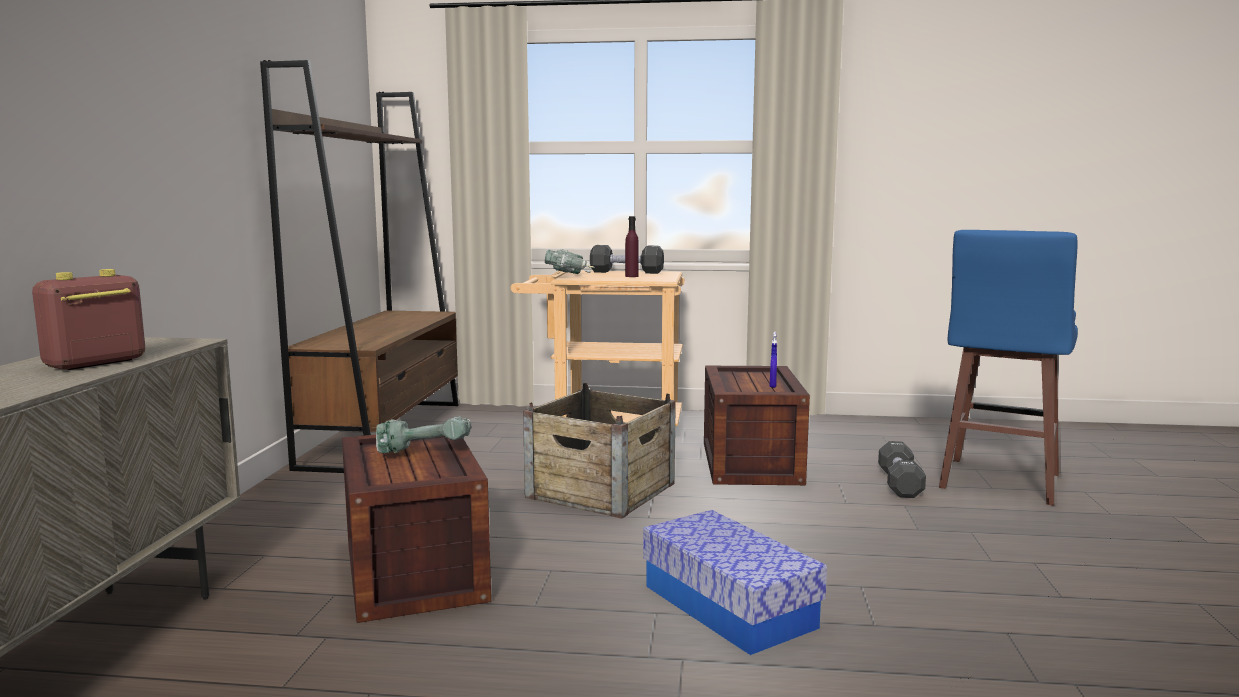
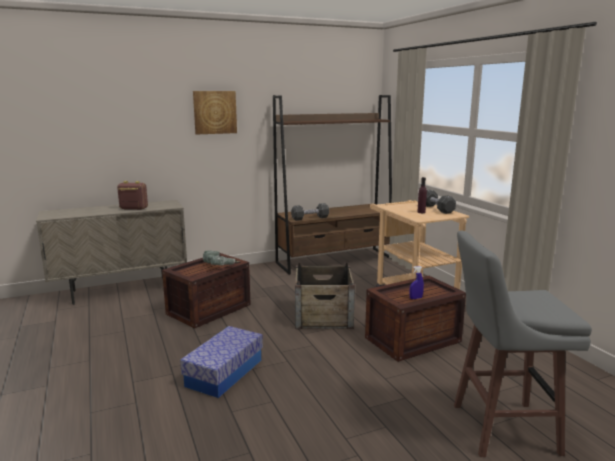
camera: 60 degrees right, 5 degrees up
(164, 85) = (215, 112): none -> picture
(570, 276) = (392, 205): power drill -> none
(900, 484) = (442, 390): black dumbbell -> black dumbbell (310, 218)
(998, 482) = (501, 428): blue stool -> grey stool

